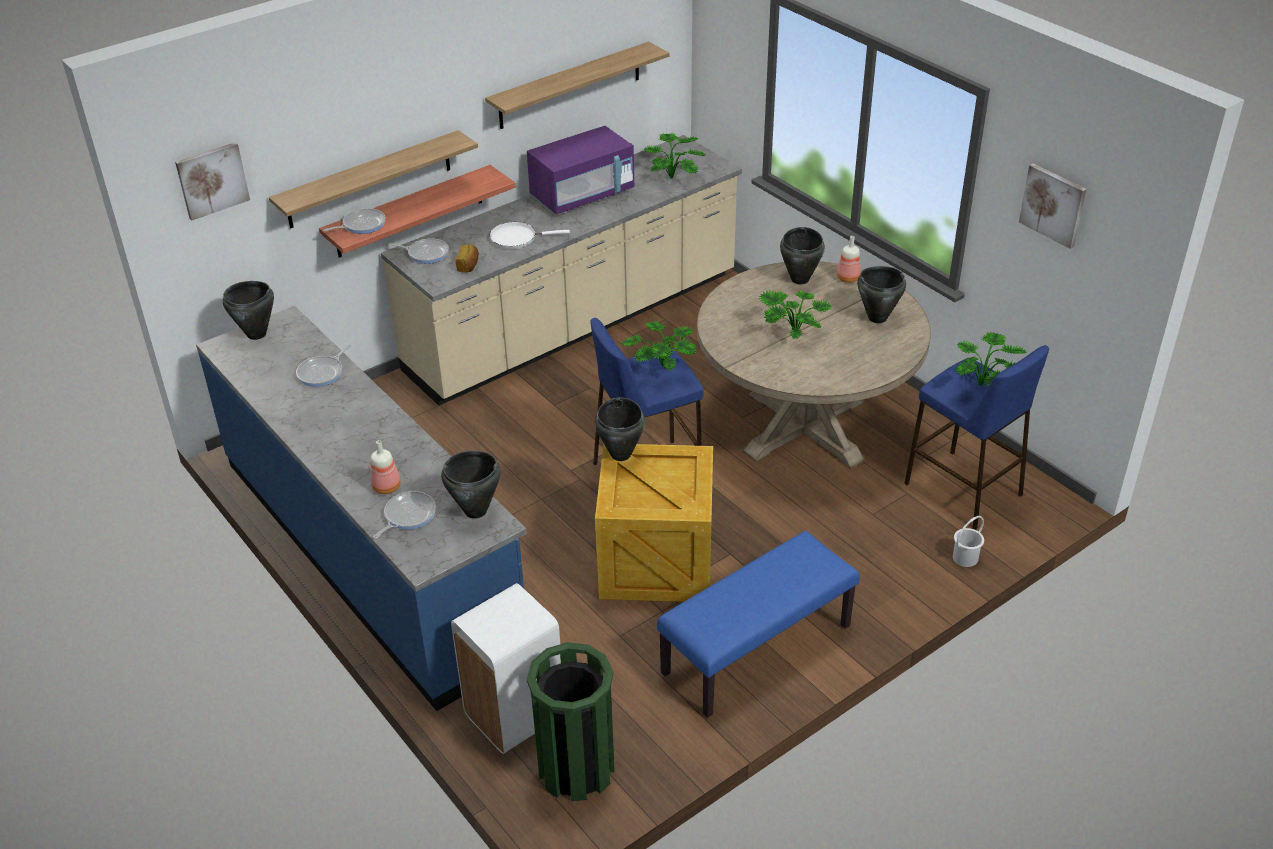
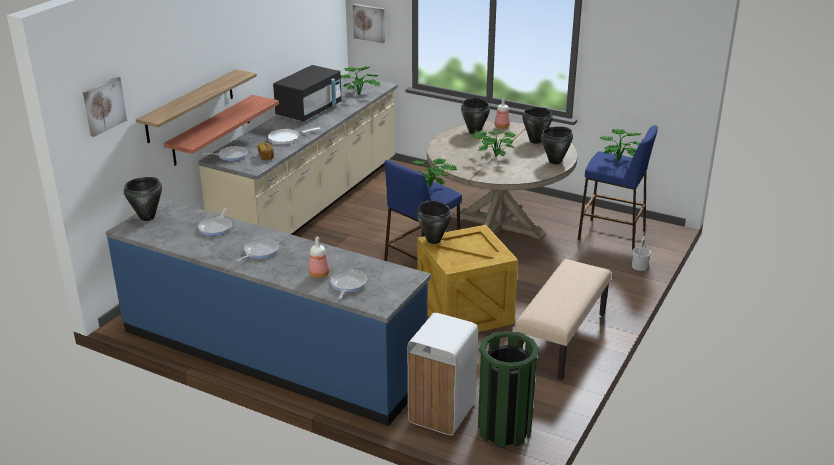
camera: 25 degrees left, 10 degrees down
(361, 225) = (193, 136): frying pan -> frying pan (259, 252)
(476, 511) = (391, 272): black cooking pot -> black cooking pot (555, 161)
(570, 86) = (290, 38): shelf -> none
(582, 195) = (309, 111): purple microwave -> black microwave
(757, 650) = (562, 340): blue bench -> beige bench
(1053, 205) = (637, 43): picture -> picture (369, 23)

